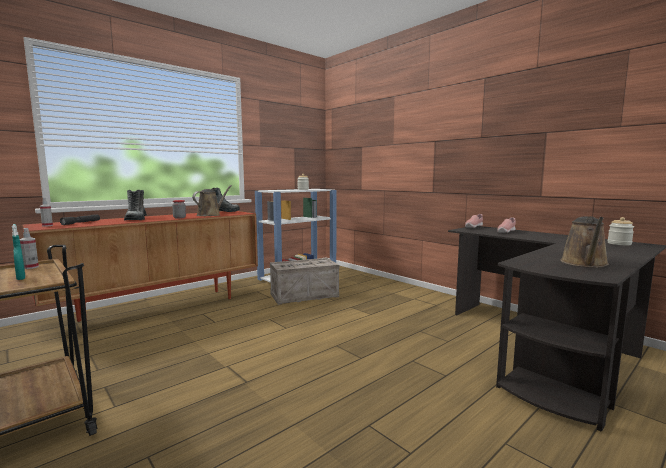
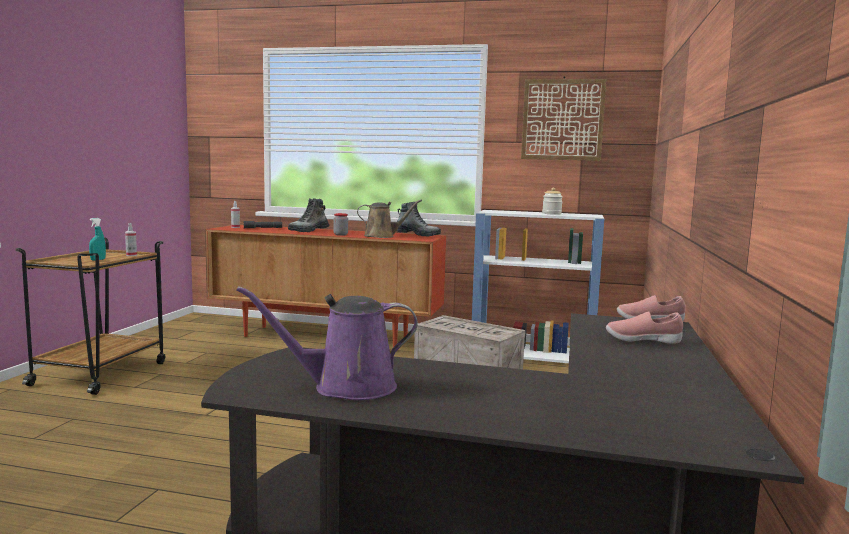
camera: 55 degrees right, 0 degrees up
(284, 132) = (562, 118): none -> picture
(585, 264) = (346, 387): brown watering can -> purple watering can
(619, 243) = (685, 422): jar -> none

